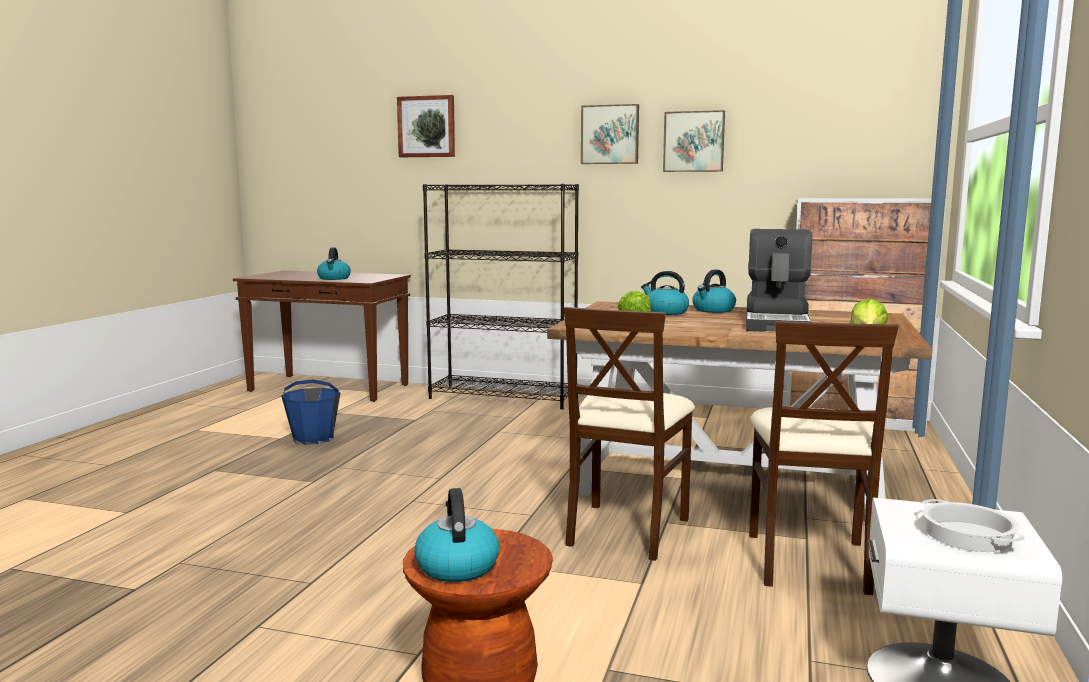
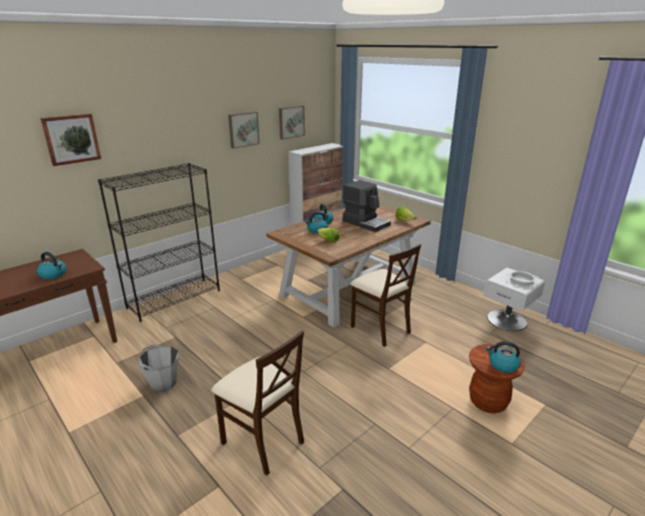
camera: 60 degrees left, 15 degrees up
(313, 439) = (163, 382): blue bucket -> grey bucket
(610, 134) = (201, 130): picture -> picture (290, 122)
(809, 561) = (430, 306): beige chair -> beige chair (263, 441)

